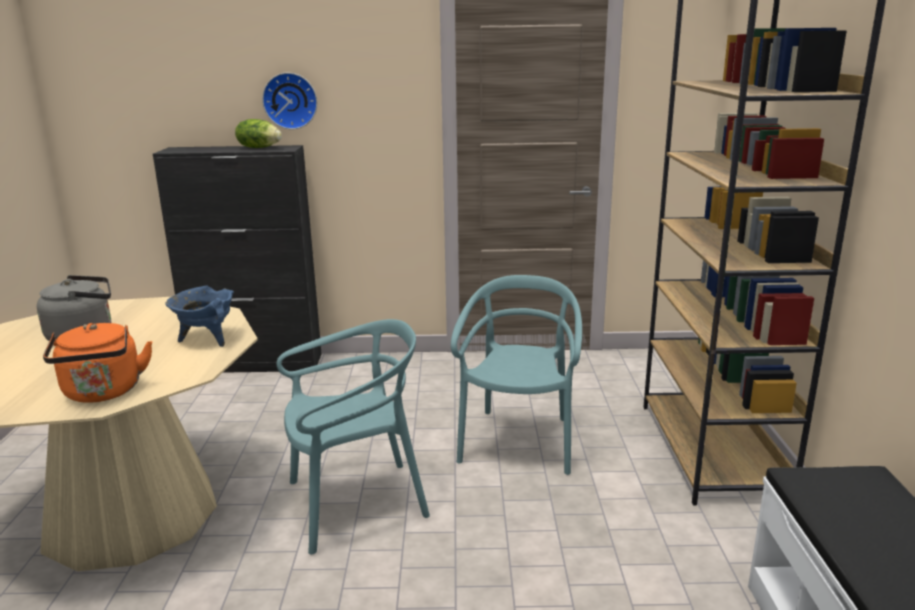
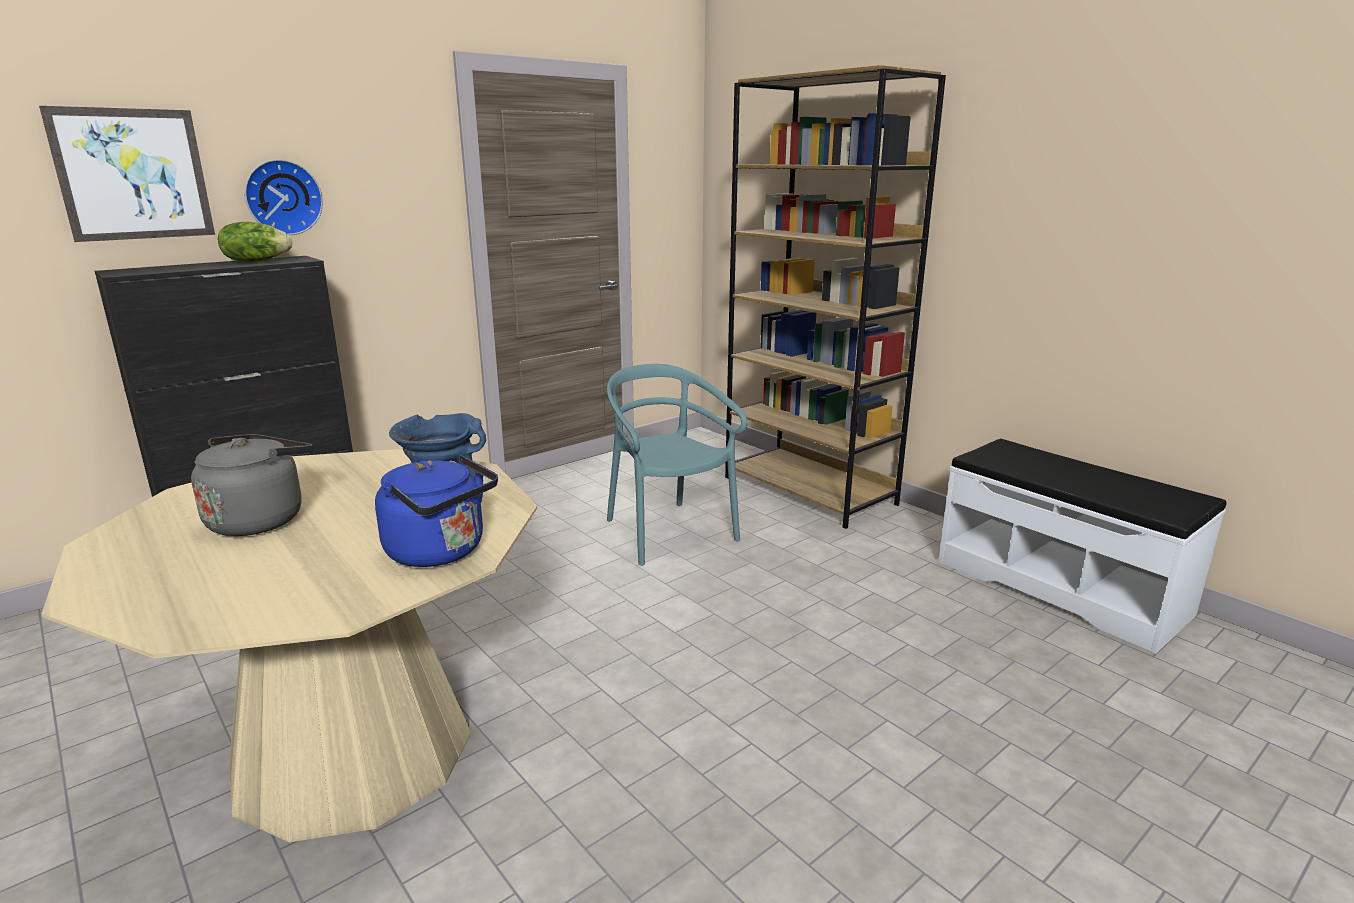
camera: 40 degrees left, 0 degrees up
(103, 393) = (441, 552): orange kettle -> blue kettle
(195, 84) = (133, 174): none -> picture
(355, 503) = (598, 630): turquoise chair -> none

